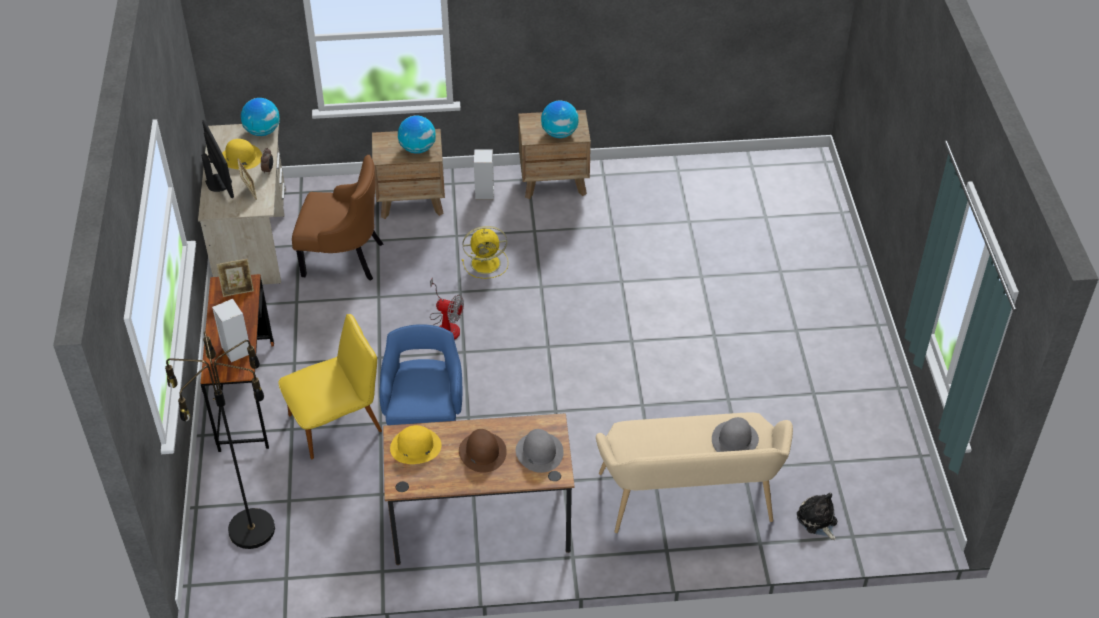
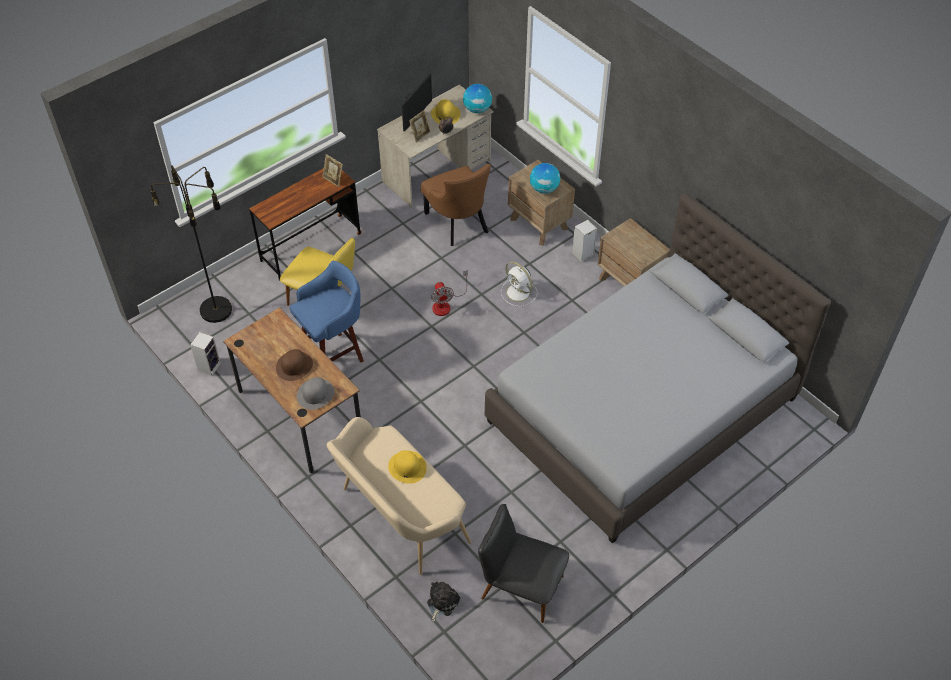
camera: 55 degrees right, 5 degrees up
(235, 349) = (285, 207): speaker -> speaker (209, 366)
(415, 446) = (274, 331): yellow hat -> yellow hat (407, 467)
(487, 263) = (519, 293): yellow fan -> white fan
(559, 133) = (631, 249): globe -> none
(711, 255) = (642, 410): none -> grey bed
(735, 439) = (426, 499): grey hat -> none
(844, 449) = (522, 587): none -> black chair

